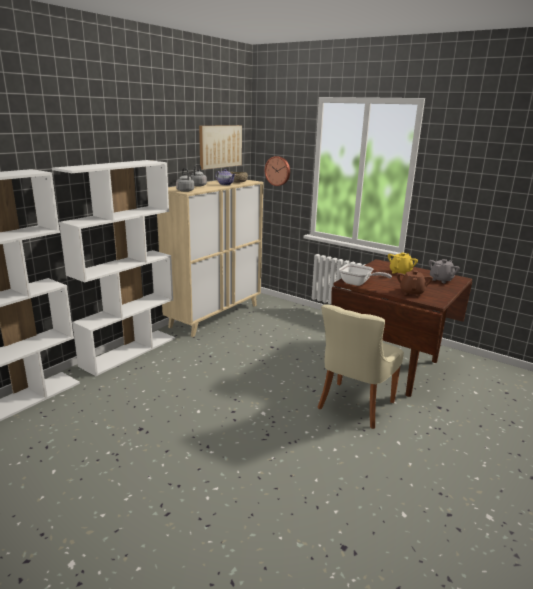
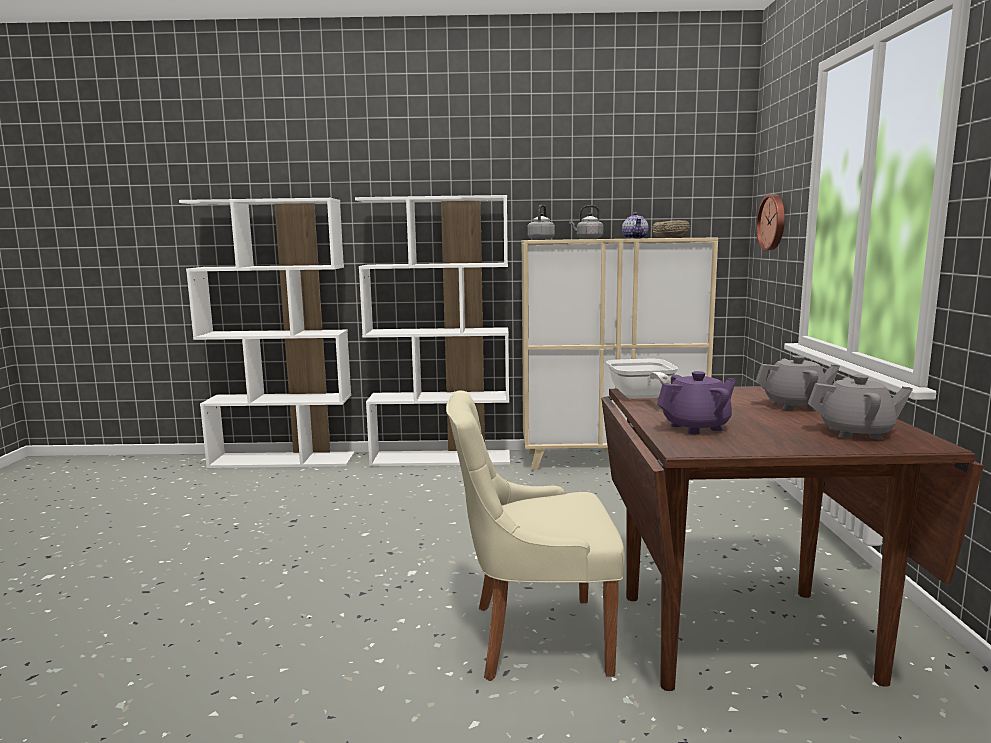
camera: 55 degrees right, 10 degrees down
(220, 146) = (667, 183): picture -> none
(400, 272) = (795, 405): yellow teapot -> grey teapot
(412, 292) = (696, 427): brown teapot -> purple teapot

